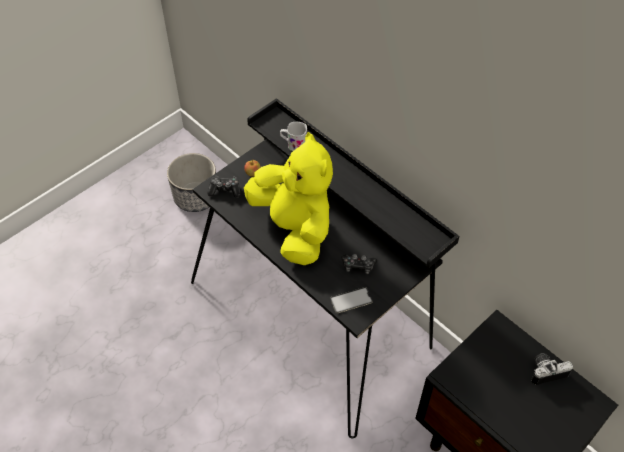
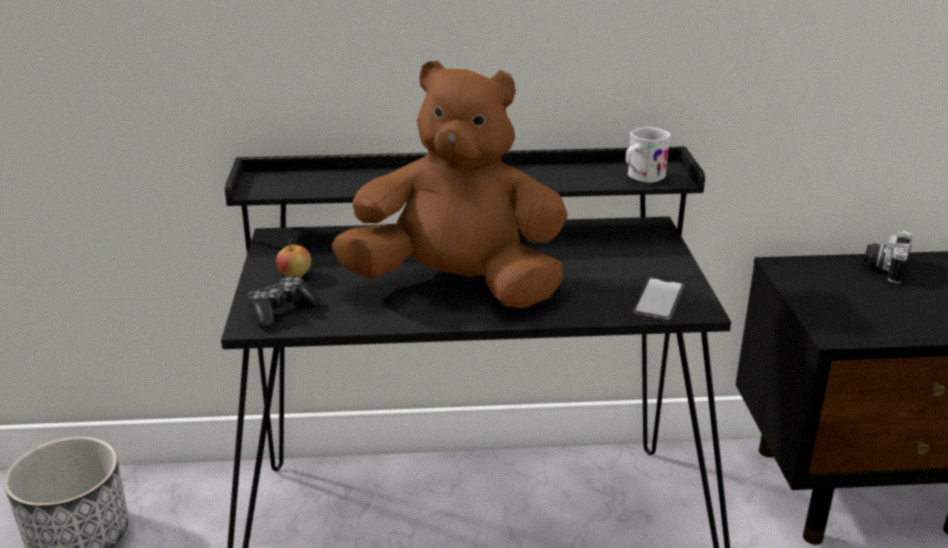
camera: 50 degrees left, 25 degrees down
(293, 144) = (338, 186): white mug -> white mug (642, 177)
(294, 228) = (457, 287): yellow plush toy -> brown plush toy
(358, 266) = (602, 270): game controller -> none

